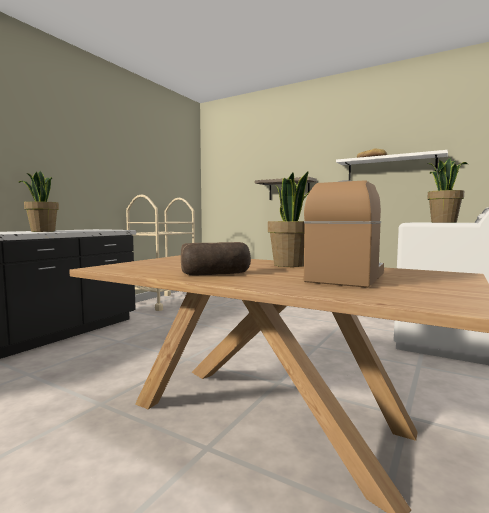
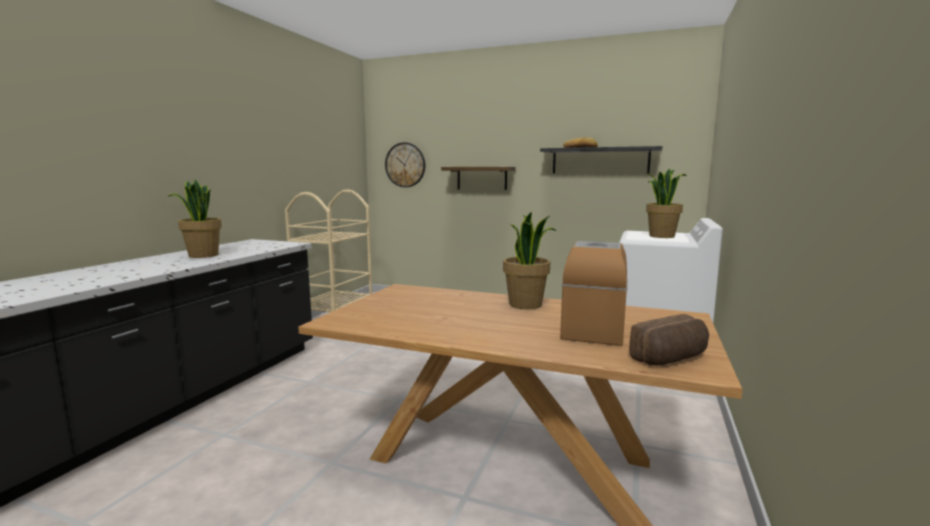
camera: 10 degrees left, 5 degrees up
(216, 274) = (467, 328): bread -> bread (671, 359)
(229, 182) = (405, 165): none -> wall clock
(390, 169) = (600, 161): white shelf -> black shelf

